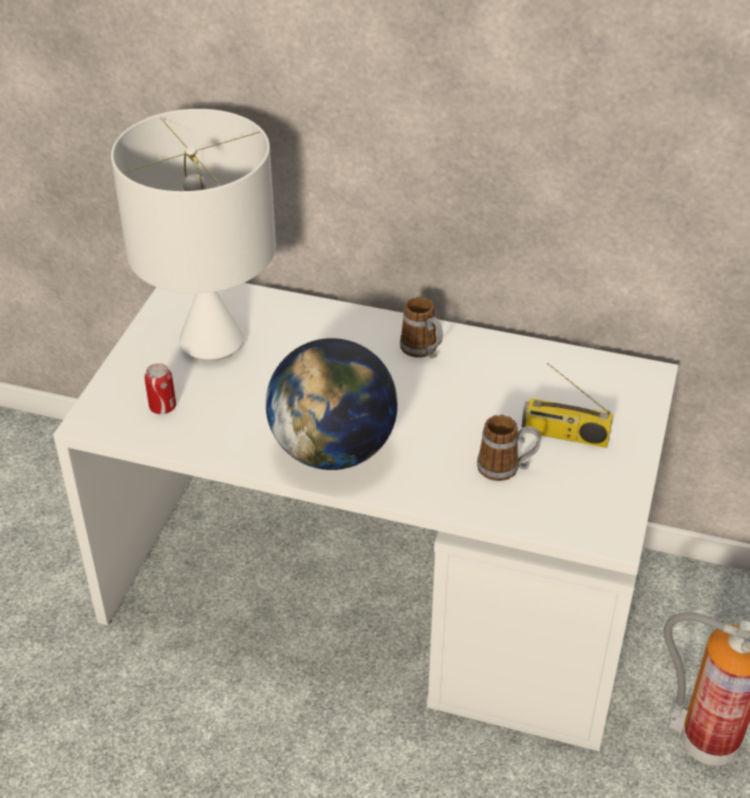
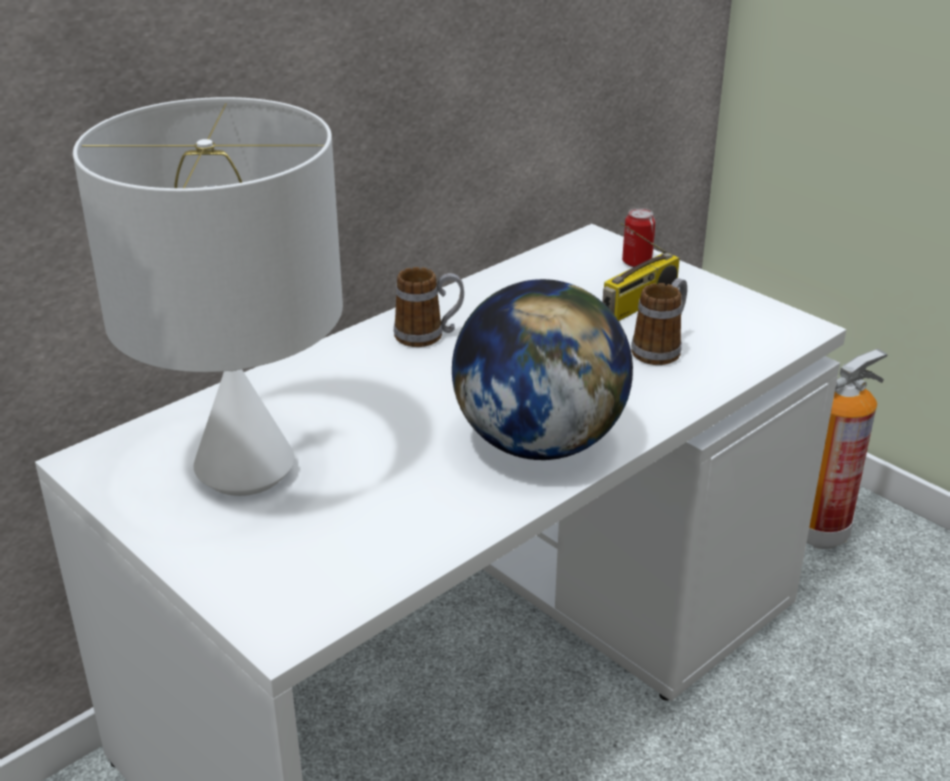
camera: 60 degrees left, 10 degrees down
(162, 407) = (325, 551): can -> can (636, 262)

